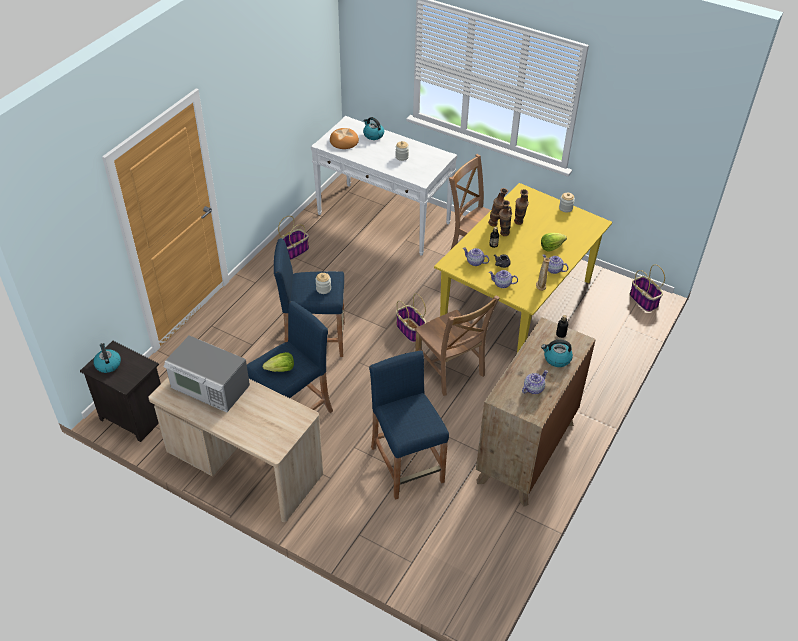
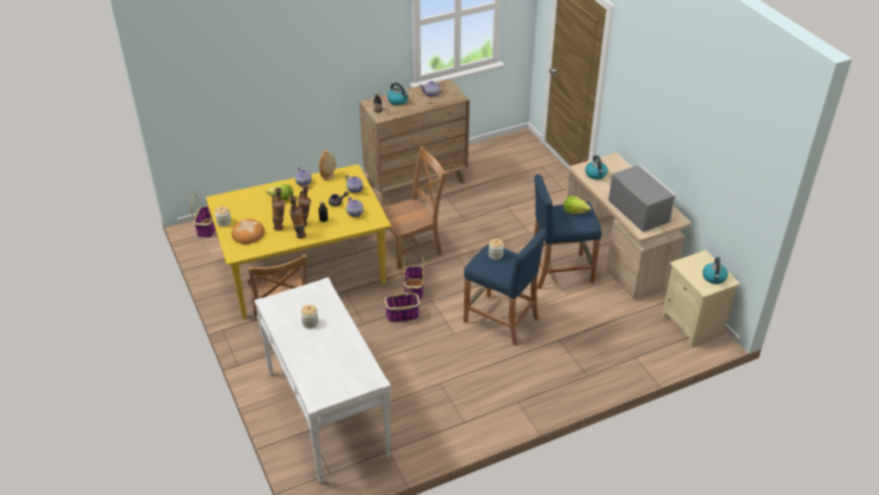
camera: 145 degrees left, 5 degrees down
(132, 417) = (693, 325): black nightstand -> beige nightstand
(294, 251) = (453, 419): basket -> basket (402, 315)
(344, 141) = (348, 373): bread -> bread (248, 233)
(373, 135) = (308, 366): kettle -> kettle (596, 174)
(407, 464) = (501, 209): blue stool -> none
(450, 370) = (413, 248): brown chair -> brown chair turned 60 degrees clockwise

